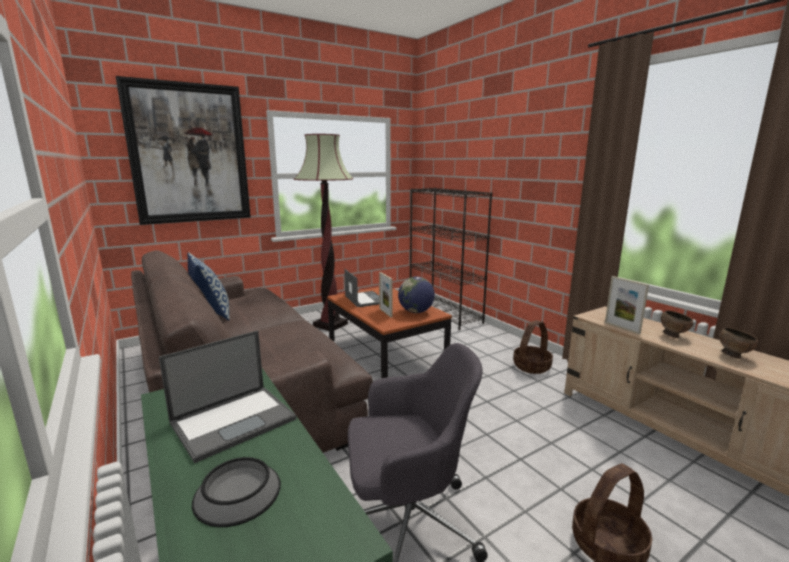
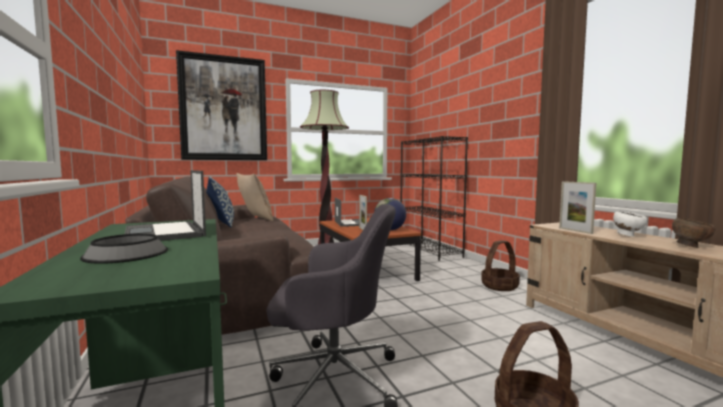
camera: 10 degrees right, 10 degrees down
(234, 420) = (165, 233): laptop -> laptop turned 90 degrees clockwise
(251, 301) = (255, 219): none -> beige pillow
(673, 336) = (628, 235): brown bowl -> white bowl

